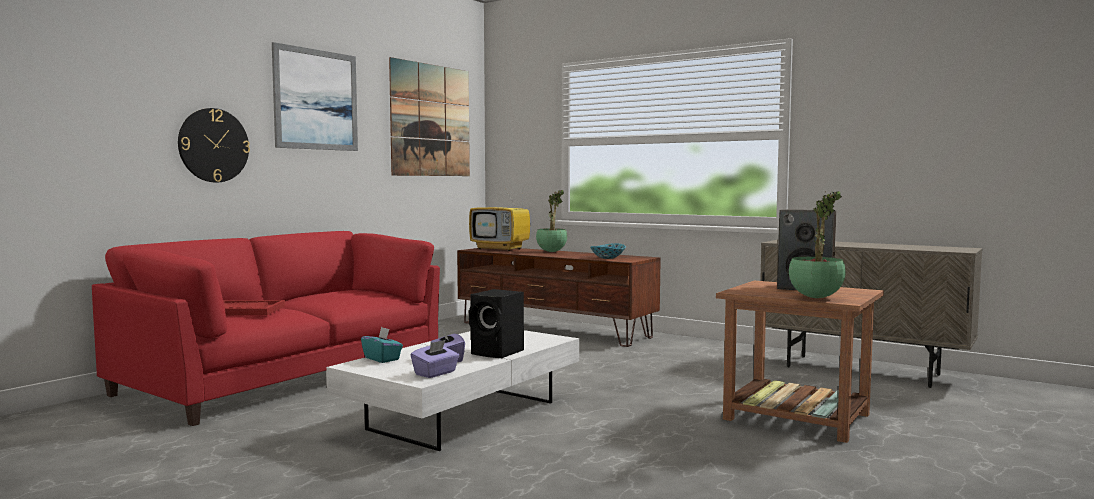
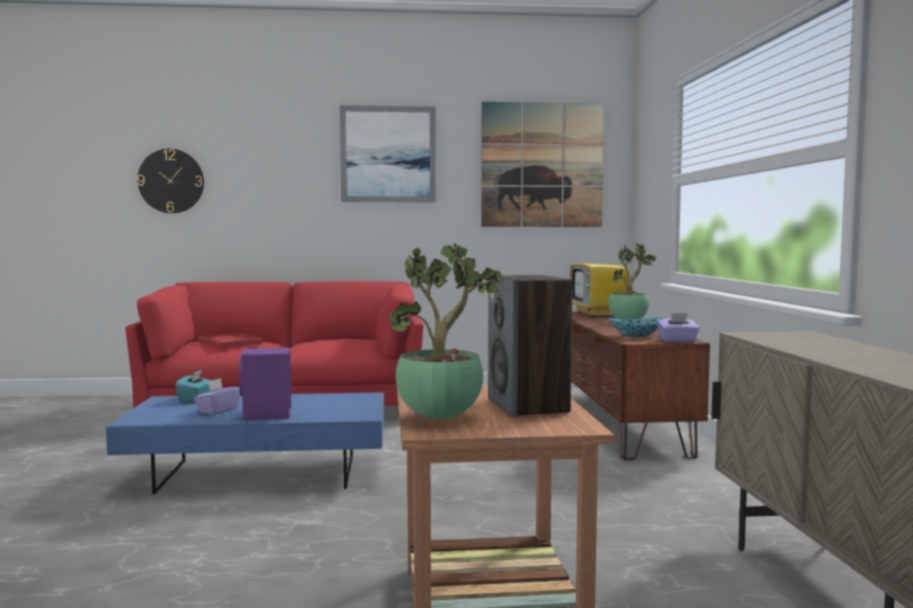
camera: 50 degrees right, 0 degrees up
(213, 145) = (281, 202): wall clock -> wall clock (171, 181)
(435, 373) = (161, 418): purple tissue box -> purple tissue box (677, 341)
(463, 415) = (261, 474): white coffee table -> blue coffee table
(498, 353) = (267, 415): black speaker -> purple speaker

